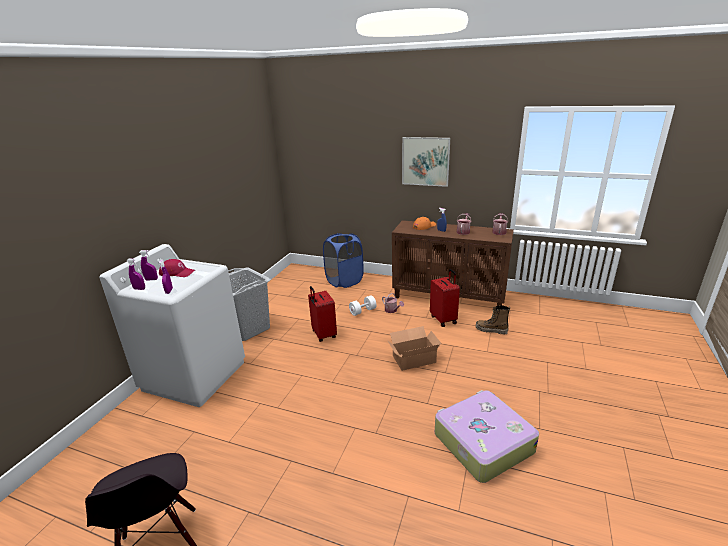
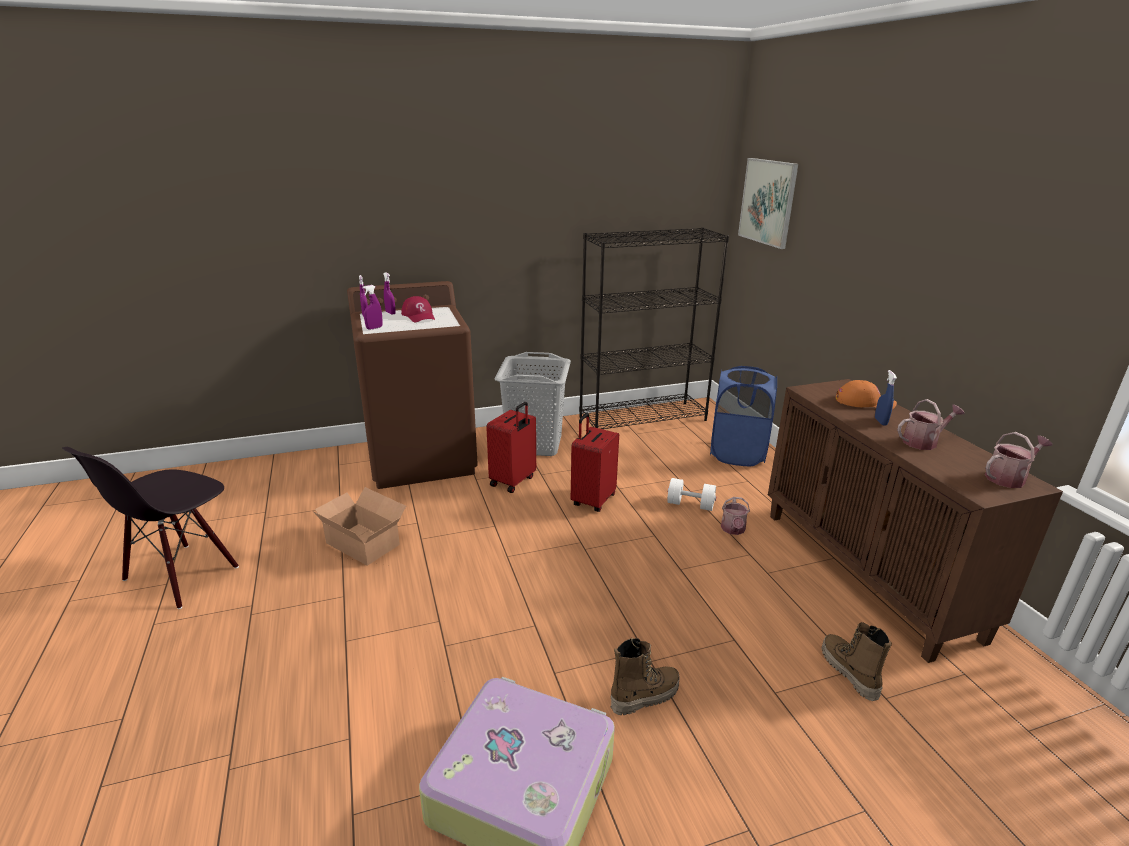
camera: 50 degrees right, 0 degrees up
(195, 375) = (421, 458): white washing machine -> brown washing machine
(279, 287) = (643, 418): none -> black bookcase
(412, 358) = (642, 607): cardboard box -> cardboard box (364, 542)
(425, 161) = (934, 269): picture -> picture (767, 202)
(444, 319) = (792, 595): red suitcase -> red suitcase (513, 481)
(462, 384) = (644, 696): none -> boot

